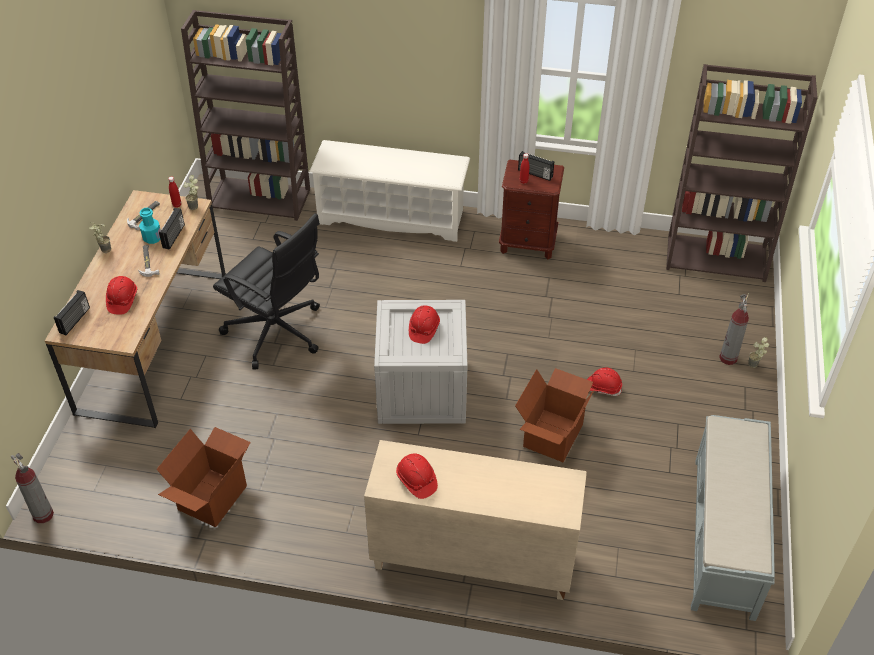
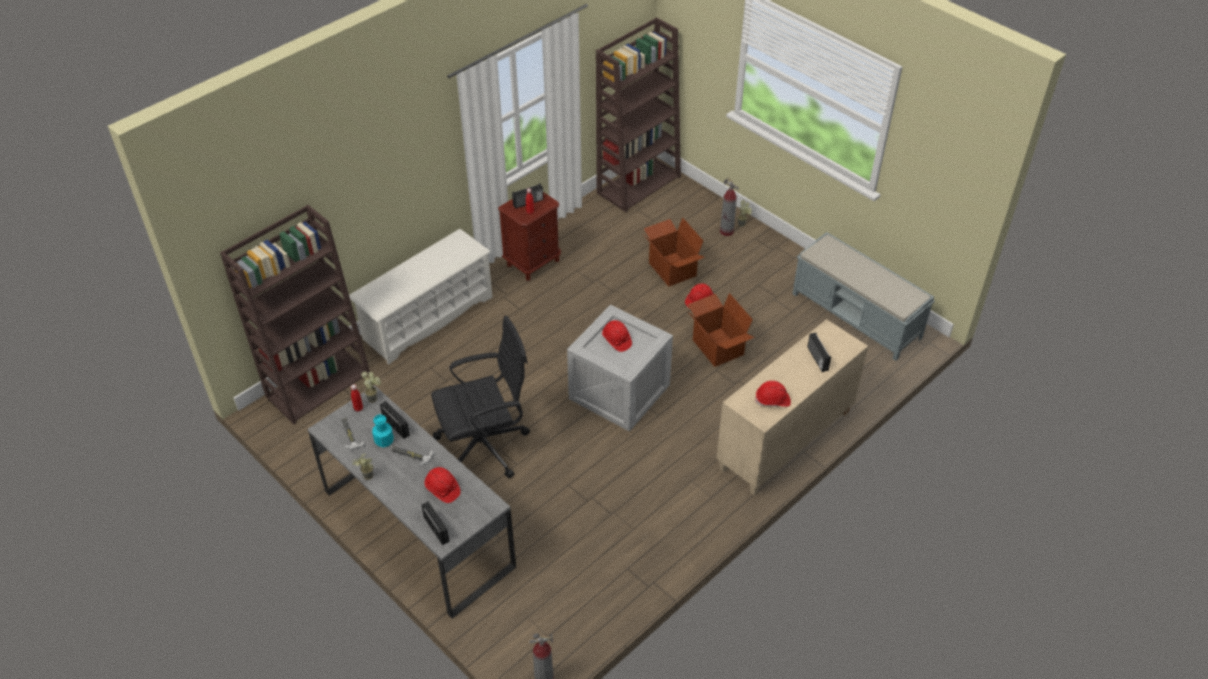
camera: 55 degrees left, 0 degrees up
(154, 341) = (418, 528): brown desk -> grey desk
(211, 497) = (616, 561): cardboard box -> cardboard box (671, 269)
(514, 491) = (817, 359): none -> radio

